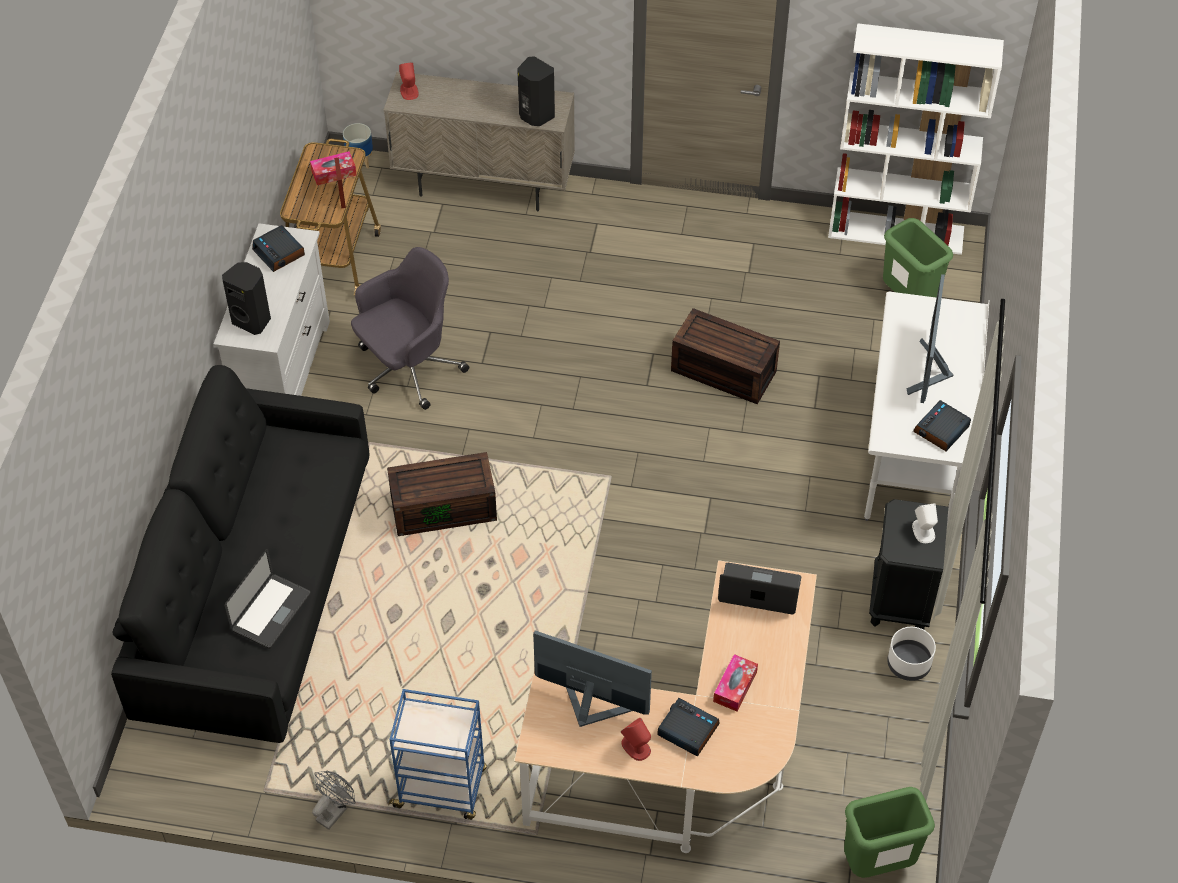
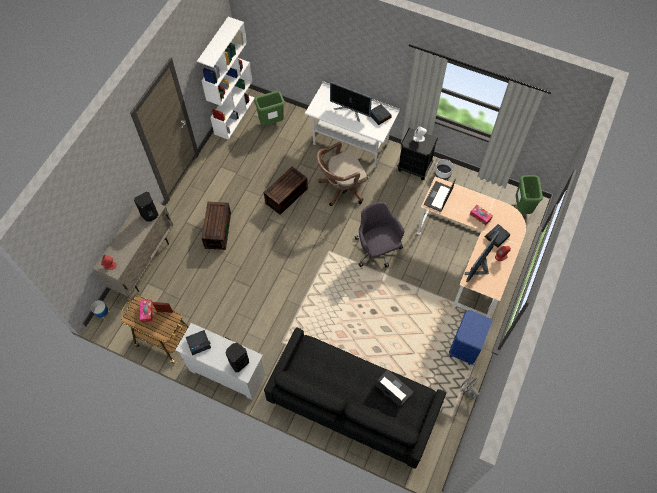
camera: 75 degrees left, 10 degrees up
(408, 368) = (243, 317): grey office chair -> grey office chair (377, 250)
(441, 788) = (465, 347): blue cart -> blue nightstand
(445, 507) = (326, 318): brown storage box -> brown storage box (217, 230)
(783, 465) = (341, 188): none -> brown office chair

